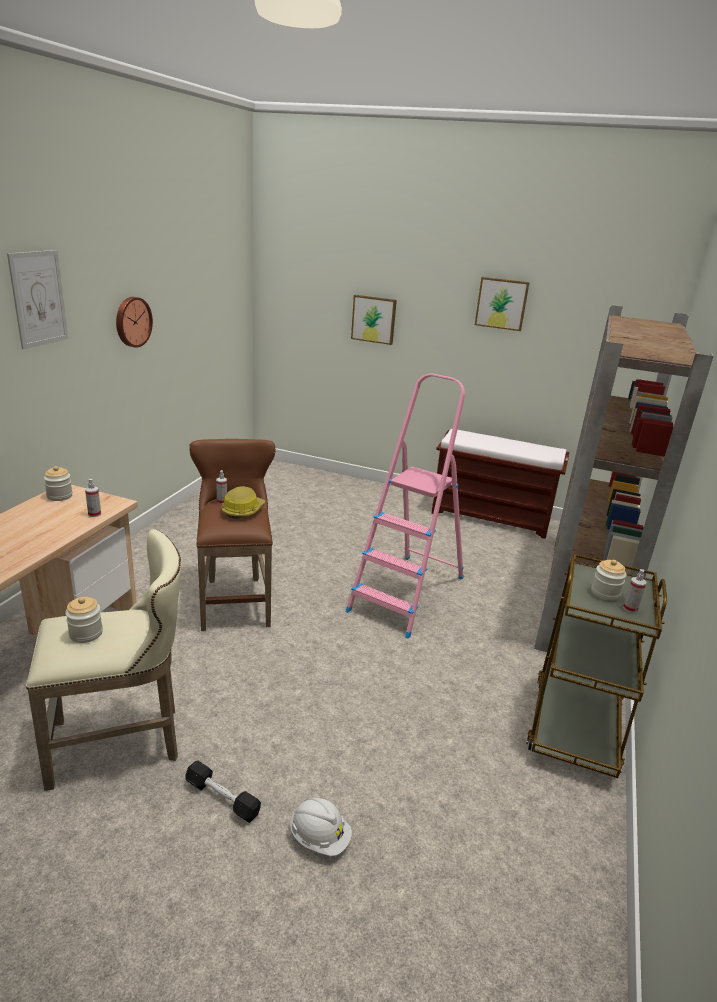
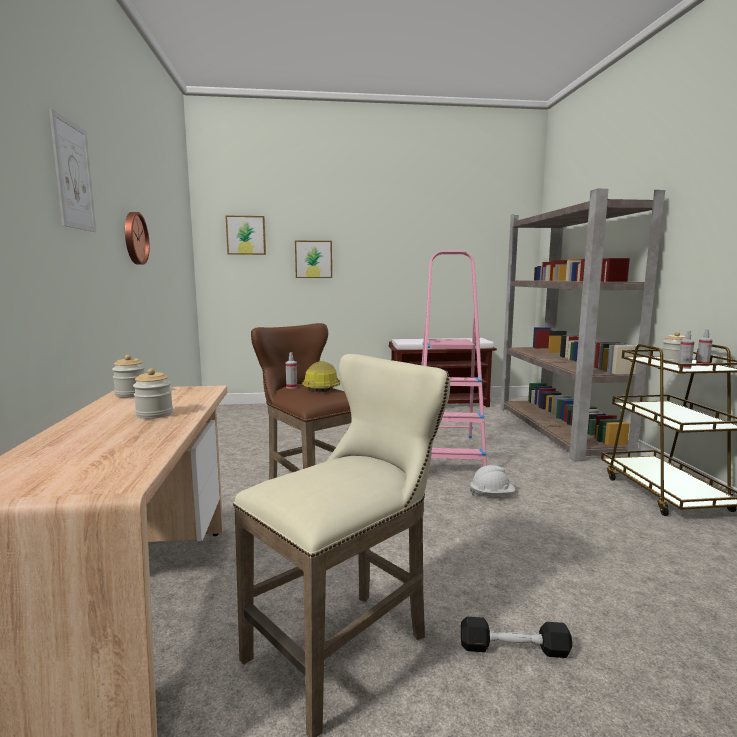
camera: 25 degrees left, 15 degrees down
(86, 633) = (328, 479): jar -> jar (154, 414)
(94, 514) = (197, 397): spray bottle -> spray bottle (684, 367)
(319, 837) = (637, 639): white hard hat -> white hard hat (492, 494)
(501, 303) = (416, 234): picture -> picture (246, 235)

